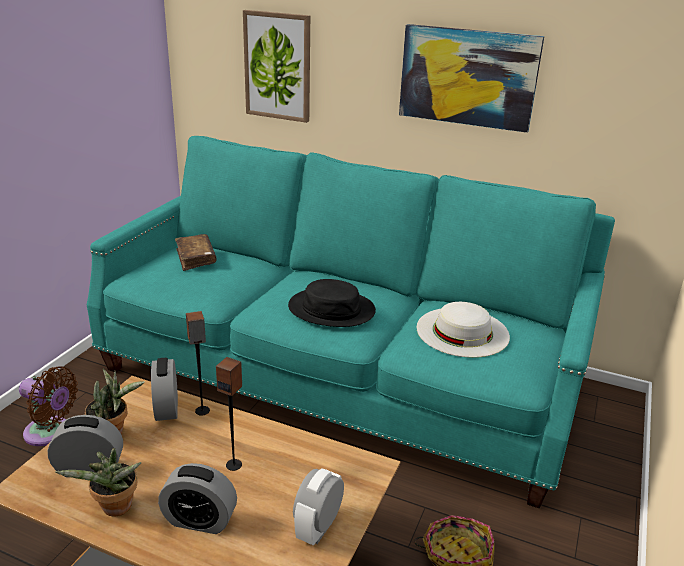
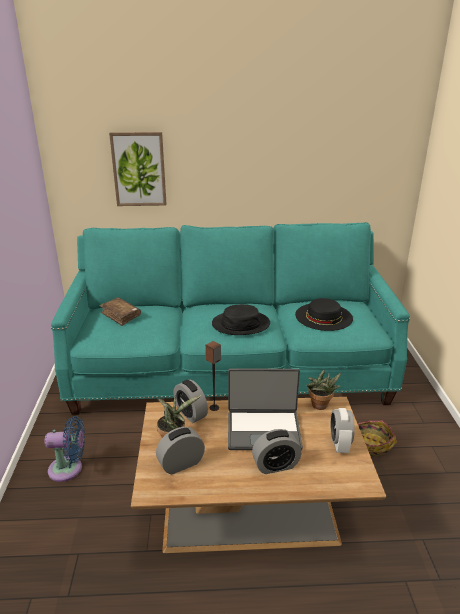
camera: 25 degrees left, 0 degrees up
(50, 433) = (69, 469): brown fan -> blue fan
(115, 510) = (222, 479): potted plant -> potted plant (320, 406)
(234, 464) = (263, 430): speaker -> laptop
(462, 331) = (323, 316): white hat -> black hat
(468, 77) = (275, 160): picture -> none

